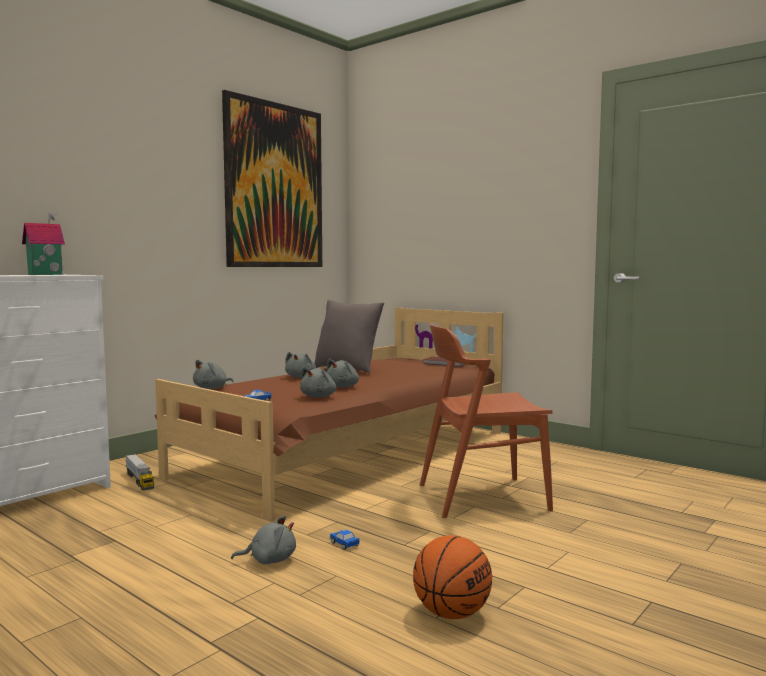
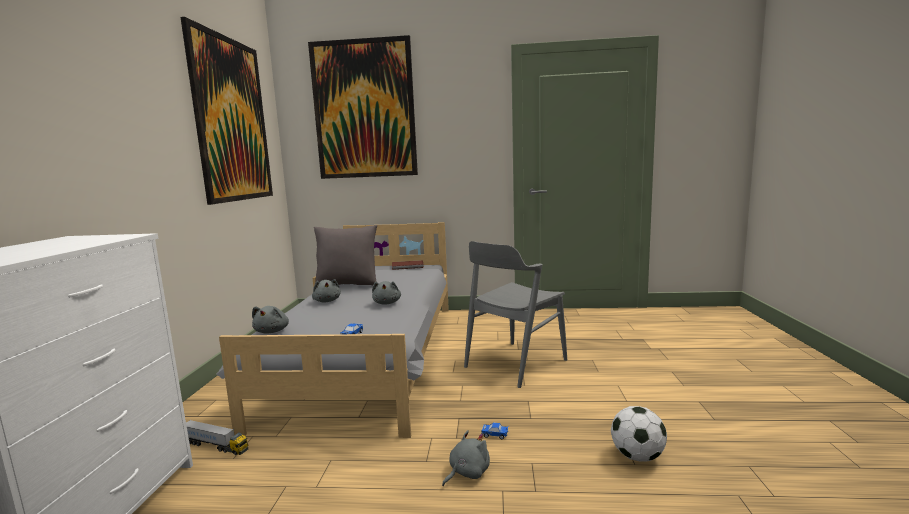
camera: 35 degrees left, 5 degrees up
(44, 274) = (64, 241): toy house -> none
(319, 397) = (392, 317): grey plush toy -> none
(350, 453) = (372, 356): brown bed -> grey bed
(427, 171) = (364, 110): none -> picture
(452, 613) = (637, 457): basketball -> football
(481, 497) = (515, 363): brown chair -> grey chair

